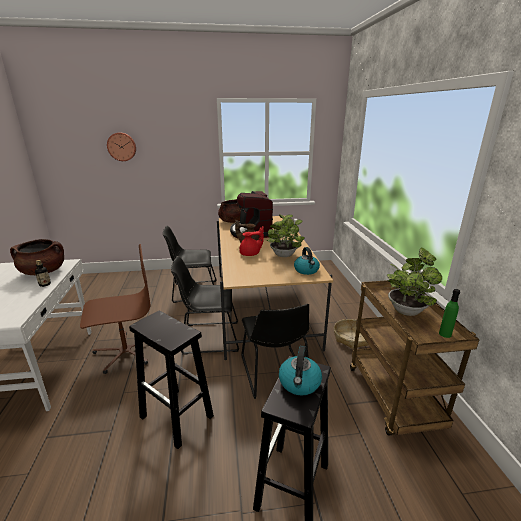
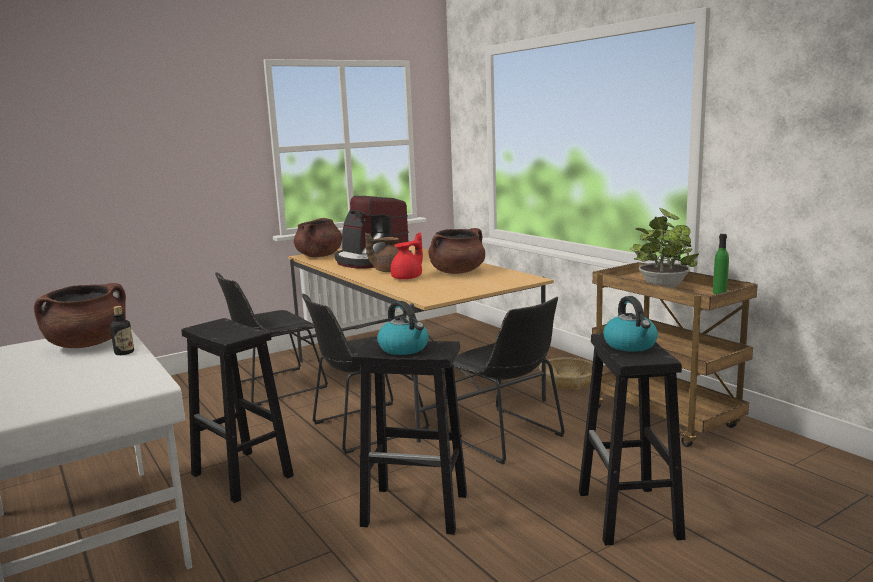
camera: 25 degrees left, 10 degrees down
(122, 146) = (99, 144): wall clock -> none
(125, 352) = (243, 476): brown office chair -> black stool
(284, 256) = (457, 272): potted plant -> brown cooking pot
(306, 270) = (508, 278): kettle -> kettle (404, 348)

